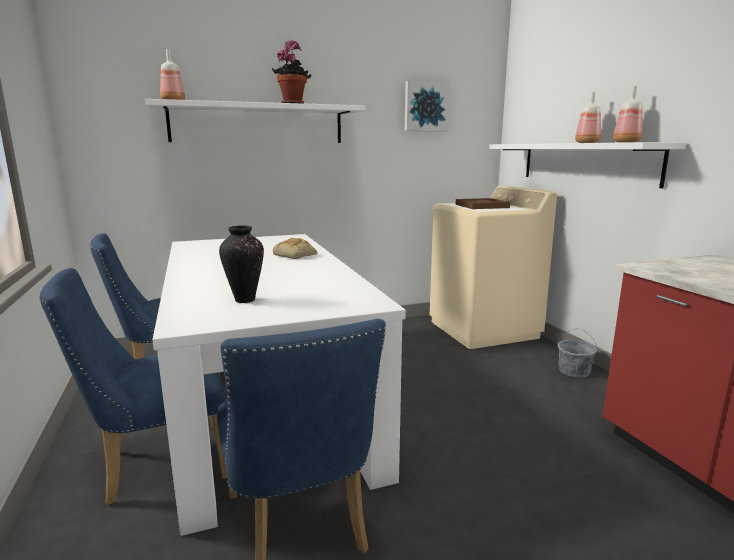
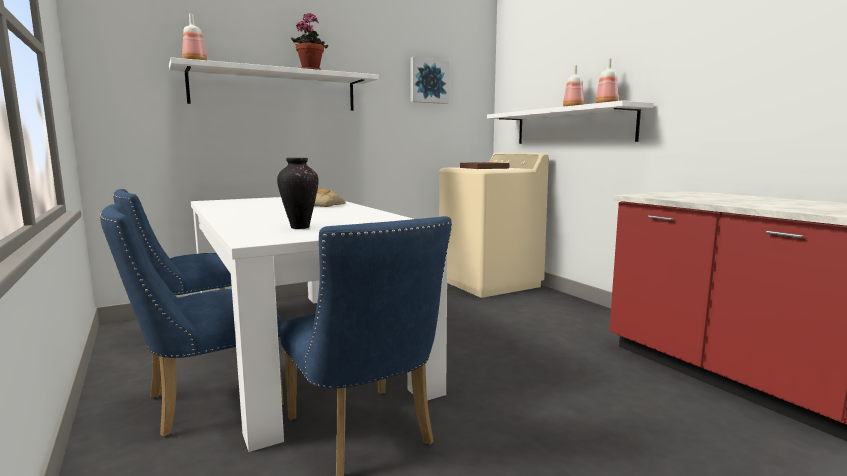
camera: 10 degrees left, 5 degrees down
(574, 371) = (576, 308): grey bucket -> none

